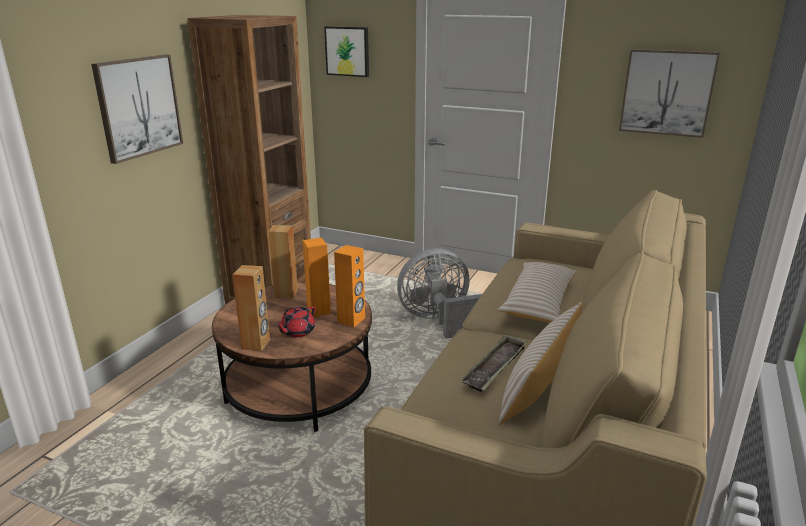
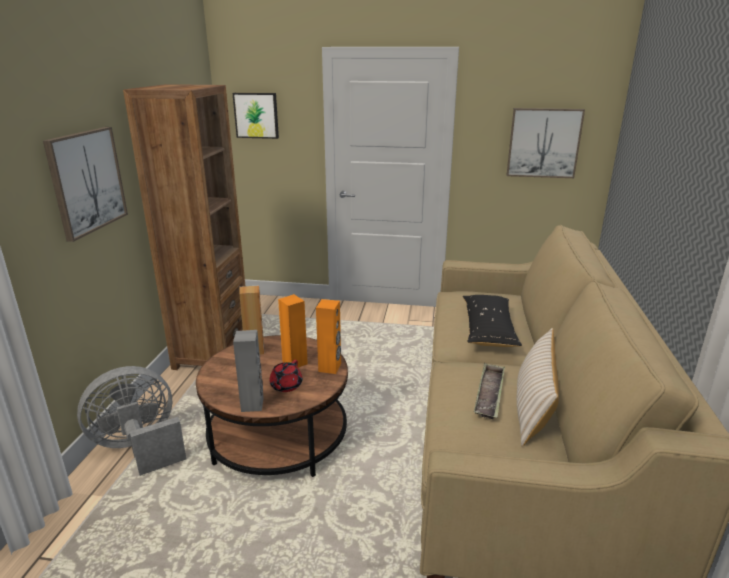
camera: 15 degrees left, 0 degrees up
(256, 344) = (253, 404): brown speaker -> grey speaker
(438, 321) = (376, 354): grey fan -> grey fan (139, 447)
(538, 302) = (488, 329): beige pillow -> black pillow

